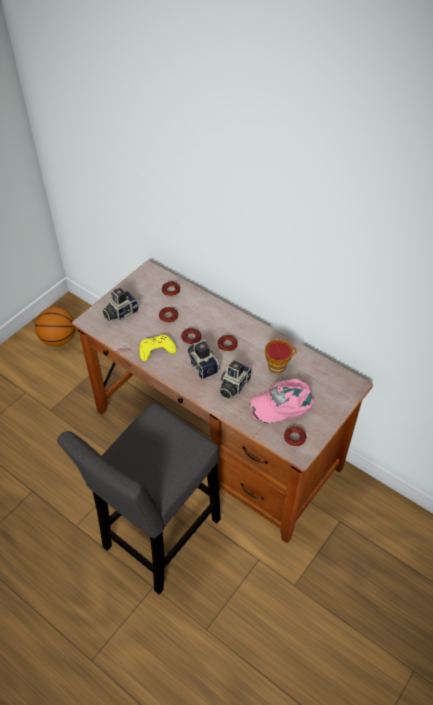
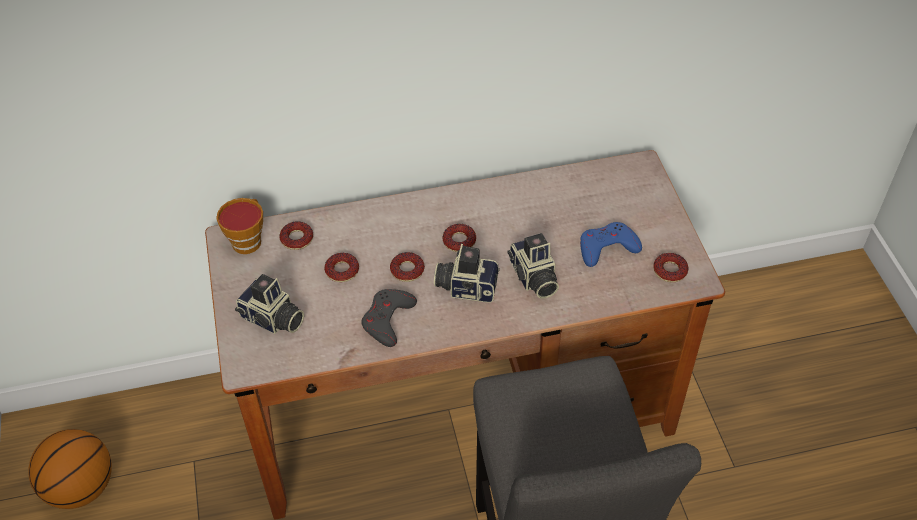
camera: 50 degrees left, 0 degrees up
(120, 313) = (272, 320): camera -> camera turned 60 degrees counterclockwise
(156, 350) = (387, 320): yellow game controller -> grey game controller
(279, 365) = (544, 213): cup -> cup (248, 240)
(282, 403) = (607, 248): pink cap -> blue game controller

